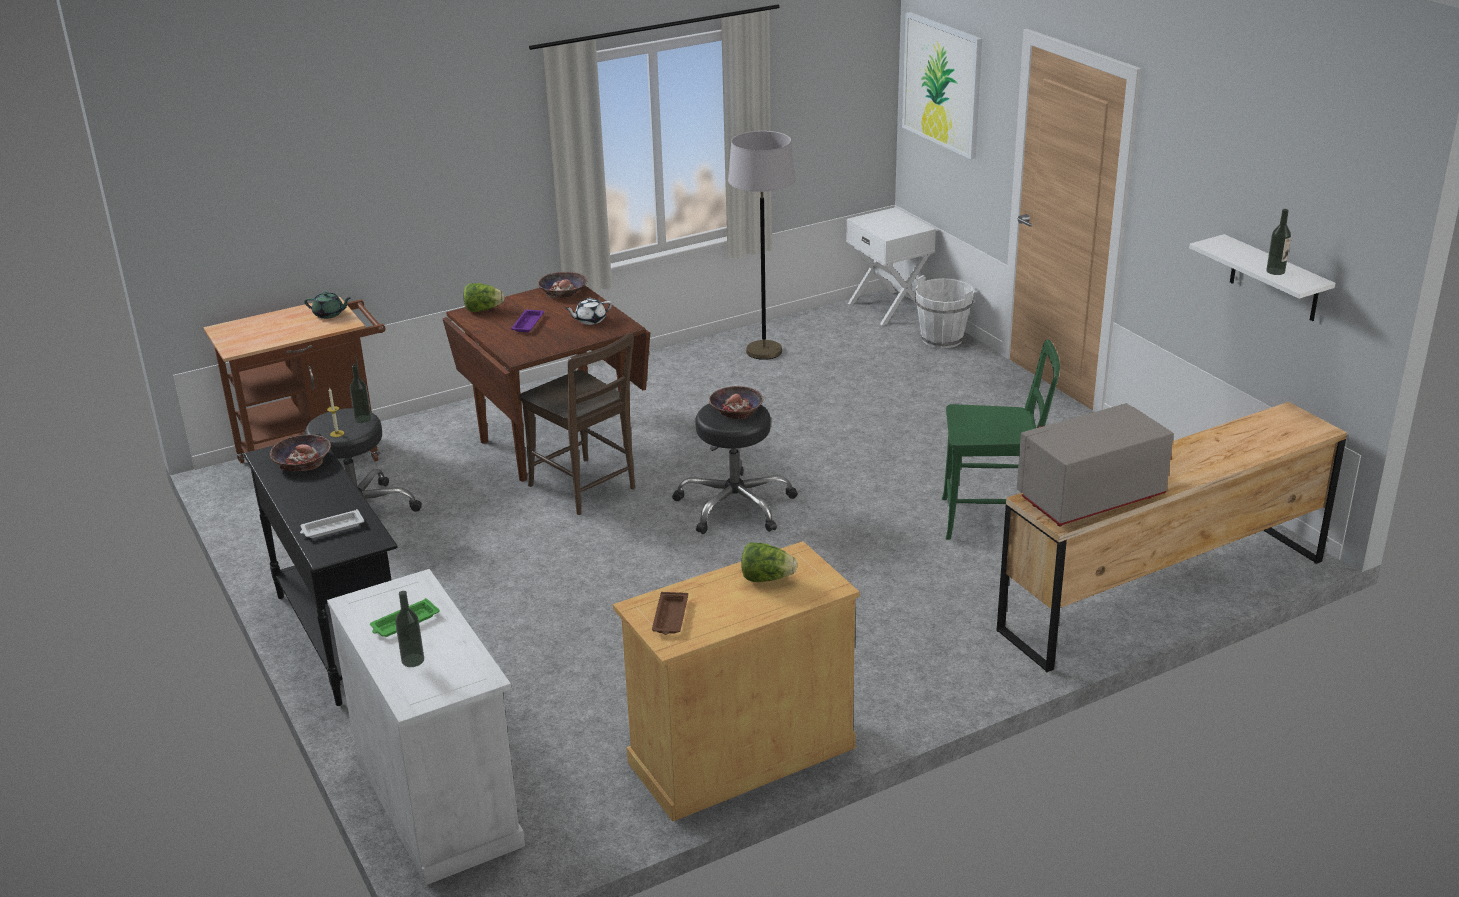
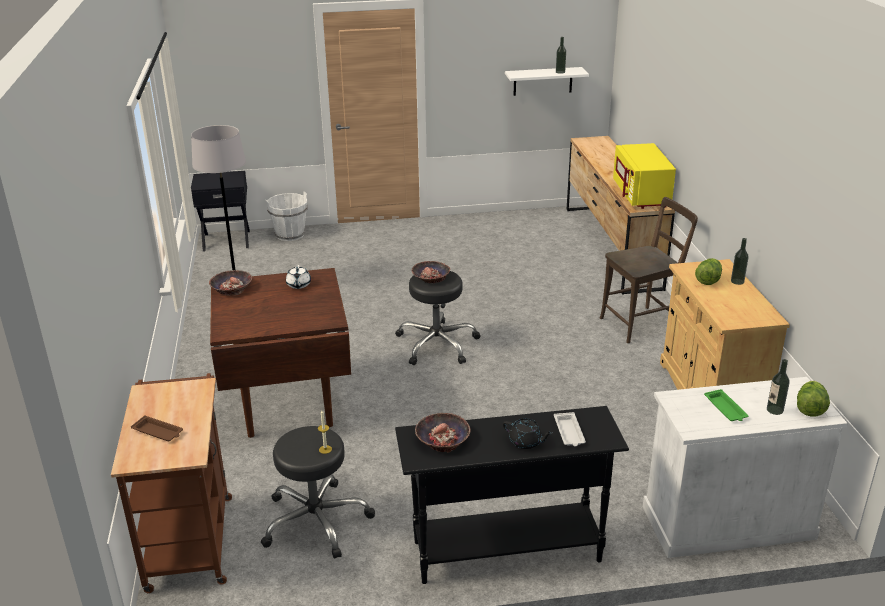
camera: 70 degrees left, 0 degrees up
(307, 506) = (526, 442): none -> black teapot
(329, 314) = (169, 394): green teapot -> none
(363, 419) = (309, 432): bottle -> bottle (737, 281)
(483, 309) = (227, 325): lettuce -> lettuce (809, 408)
(528, 323) = (276, 309): purple tray -> none
(585, 489) = (368, 399): brown chair -> brown chair (641, 323)
(670, 617) = (743, 314): brown tray -> brown tray (158, 432)
(889, 307) = (226, 240): white nightstand -> black nightstand
(942, 84) = (231, 67): picture -> none
(993, 519) = (513, 269): green chair -> none
(1090, 498) = (641, 195): grey microwave -> yellow microwave

